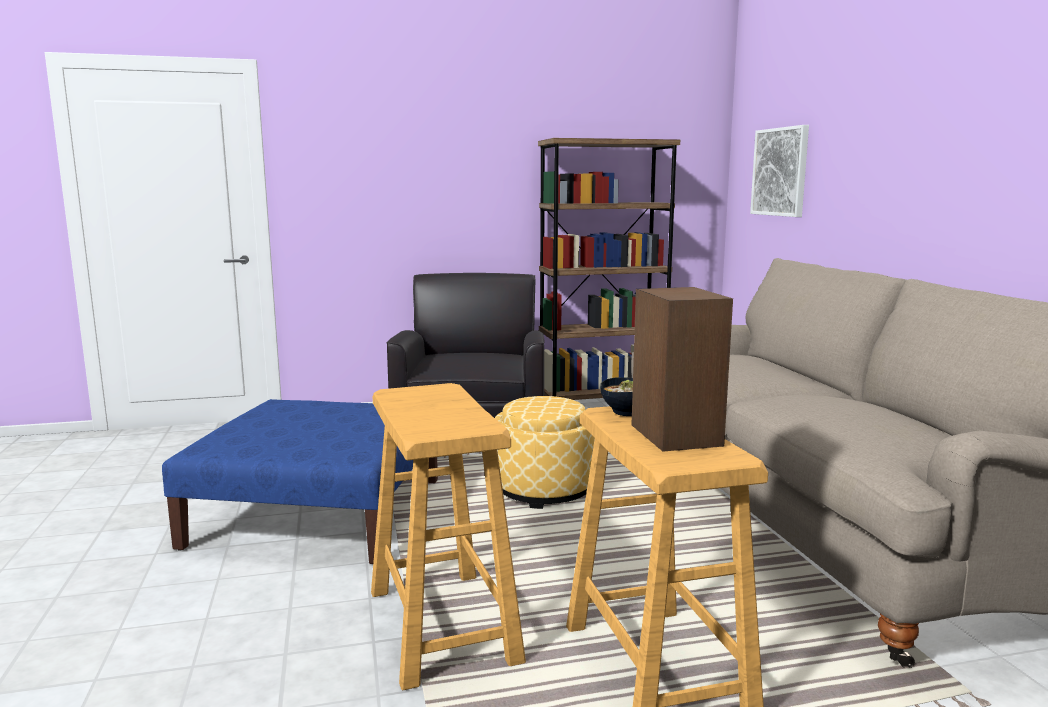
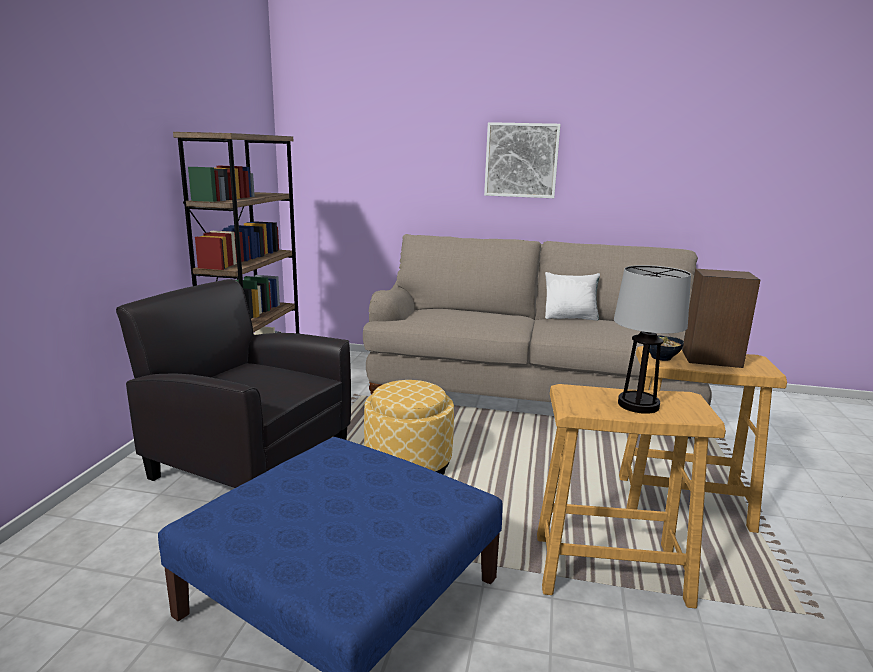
camera: 65 degrees left, 5 degrees up
(432, 411) = (639, 405): none -> table lamp
(780, 172) = (355, 165): picture -> picture (521, 160)
(860, 401) = (570, 318): none -> white pillow

